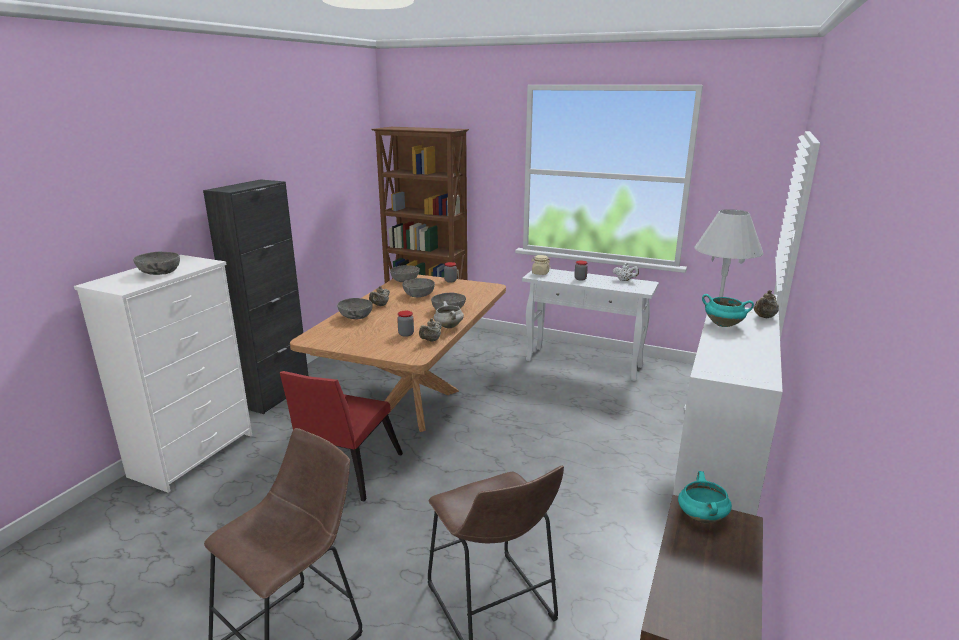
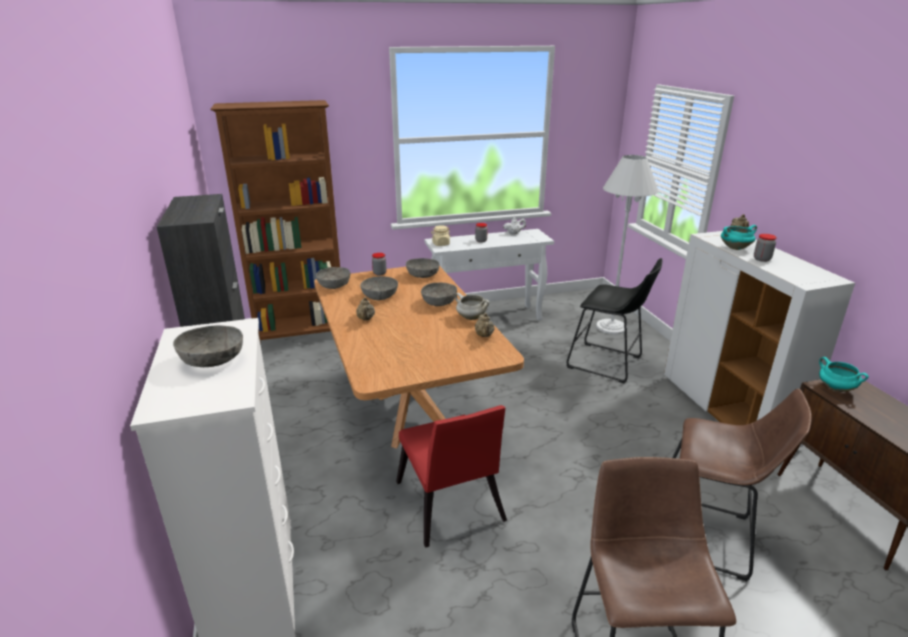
camera: 40 degrees left, 5 degrees up
(356, 316) = (367, 339): grey bowl -> grey bowl (423, 275)
(406, 334) = (451, 338): jar -> jar (762, 259)
(642, 440) = (608, 364): none -> black stool

